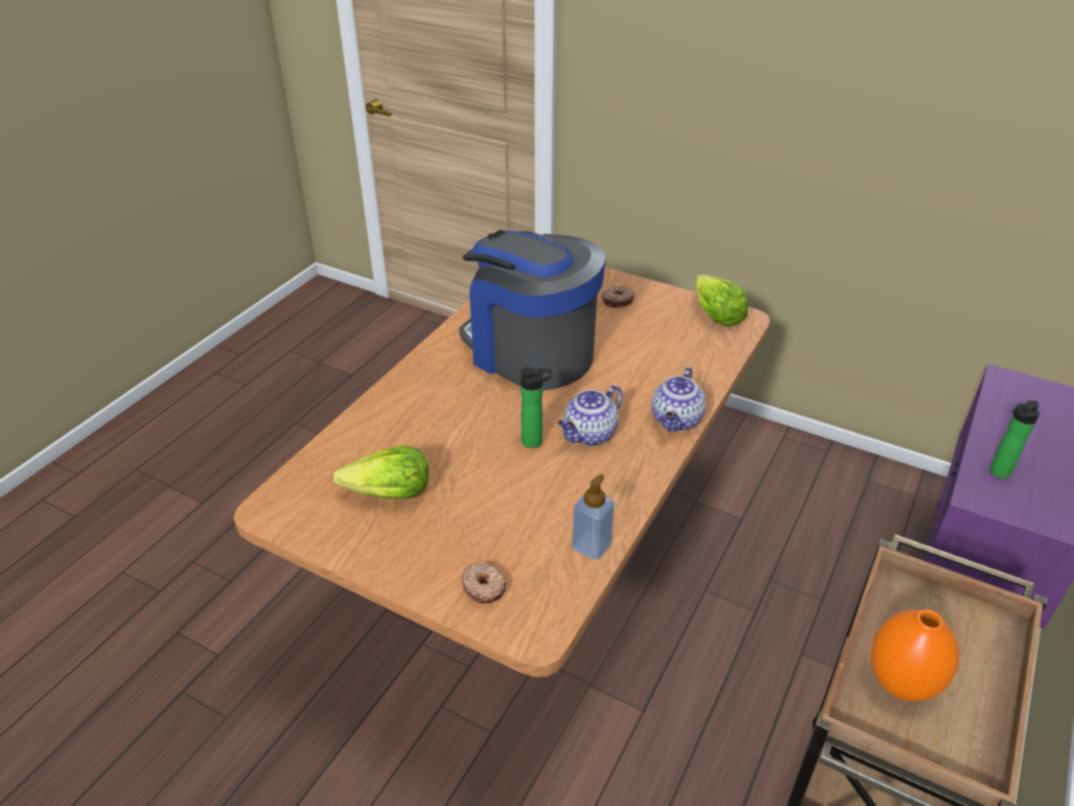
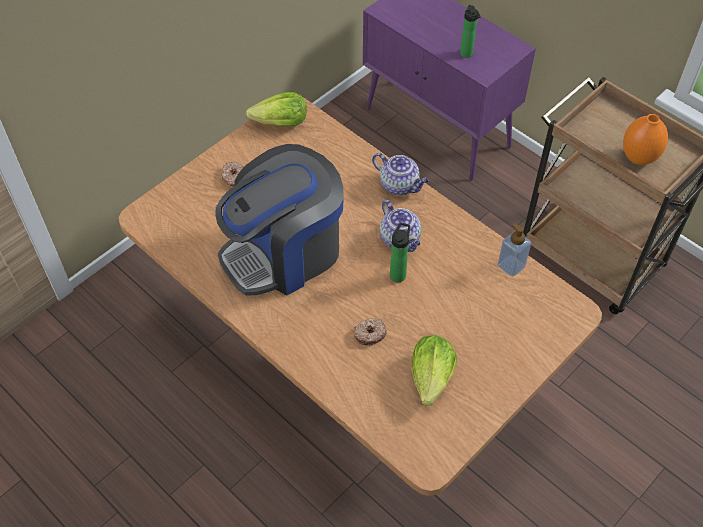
camera: 75 degrees left, 15 degrees up
(484, 587) = (535, 333): donut -> donut (369, 334)

